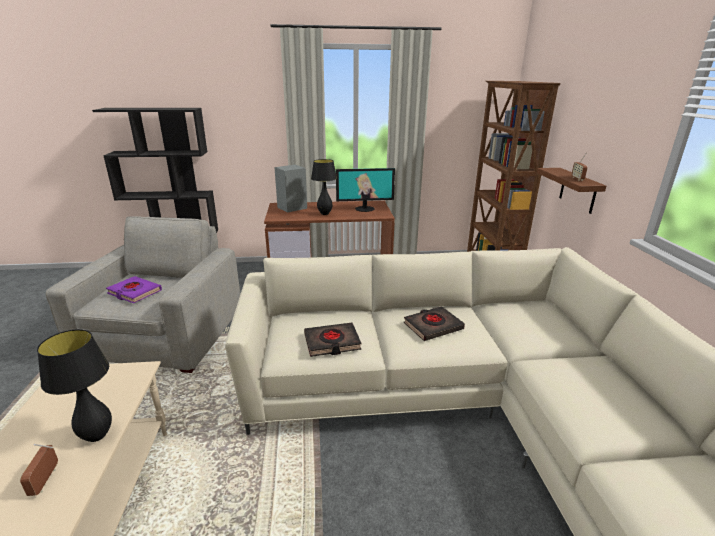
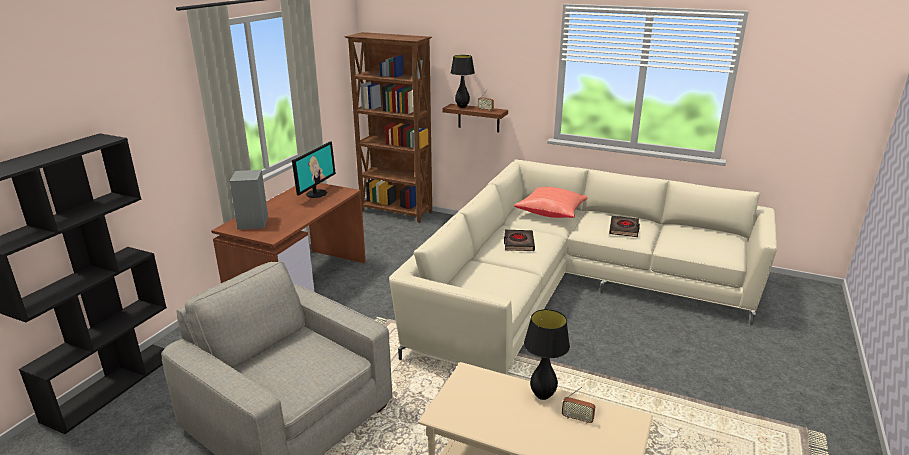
camera: 60 degrees left, 0 degrees up
(134, 292) = (296, 368): purple book -> none
(325, 214) = (300, 212): black table lamp -> black table lamp (462, 107)
(332, 343) = (505, 282): black book -> black book (624, 229)
(547, 328) = (552, 213): none -> red pillow

